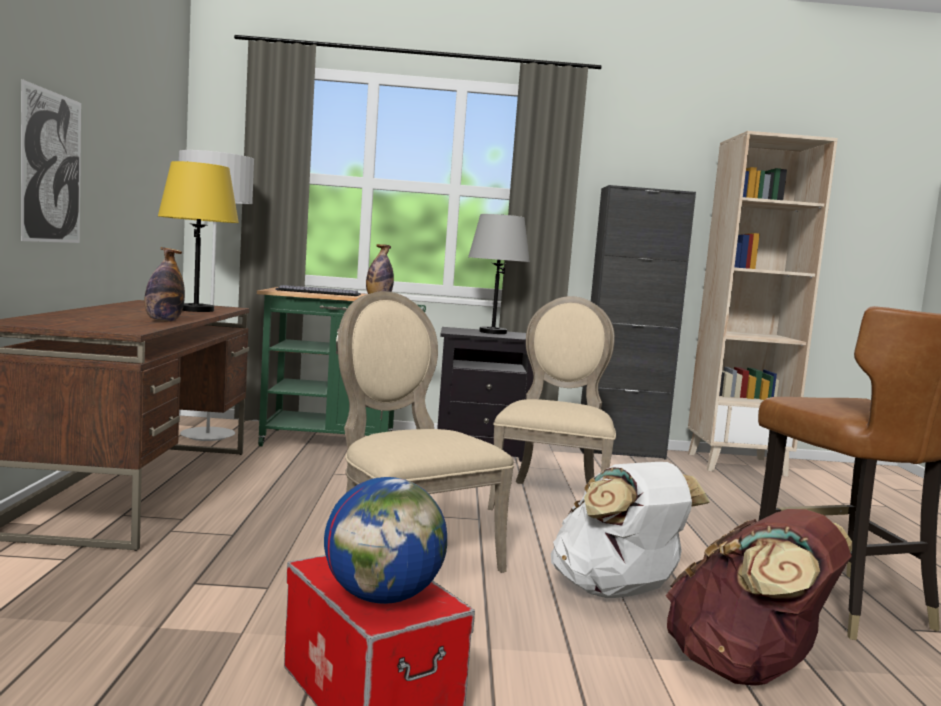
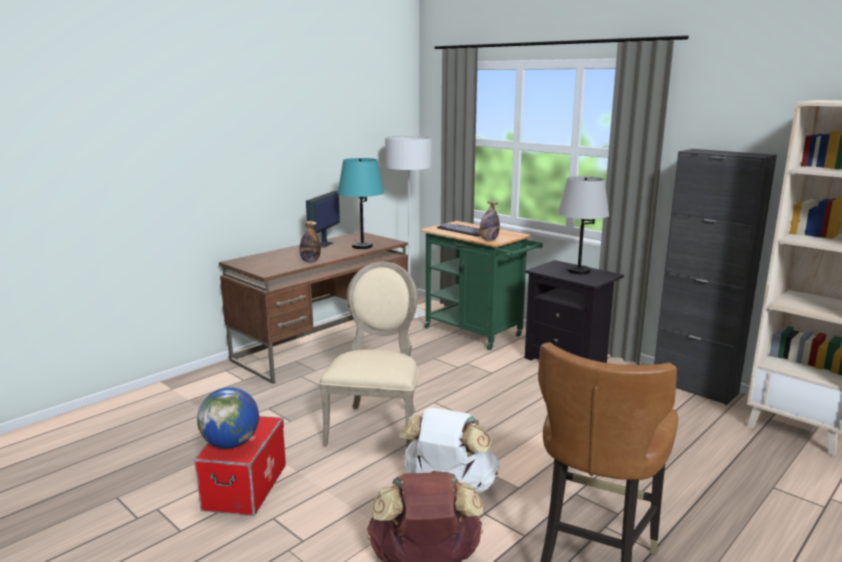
camera: 45 degrees right, 10 degrees up
(52, 167) = (278, 172): picture -> none
(124, 308) = (324, 244): none -> monitor
(196, 310) = (362, 246): yellow table lamp -> turquoise table lamp
(551, 499) = (539, 414): beige chair -> none

